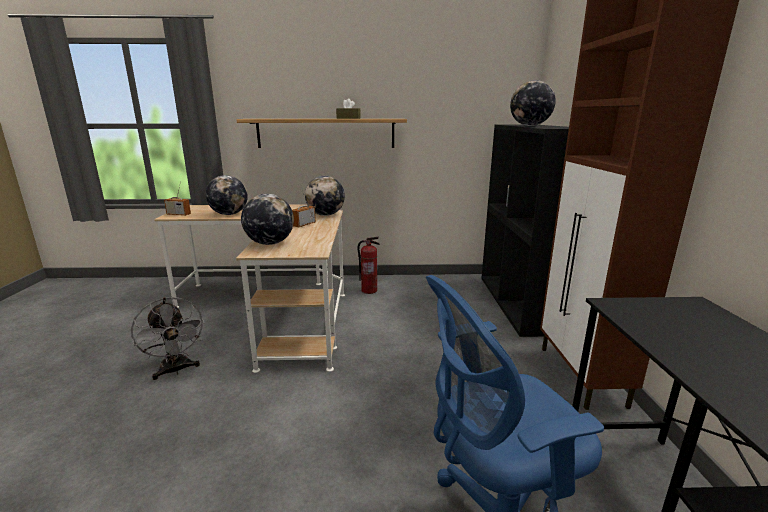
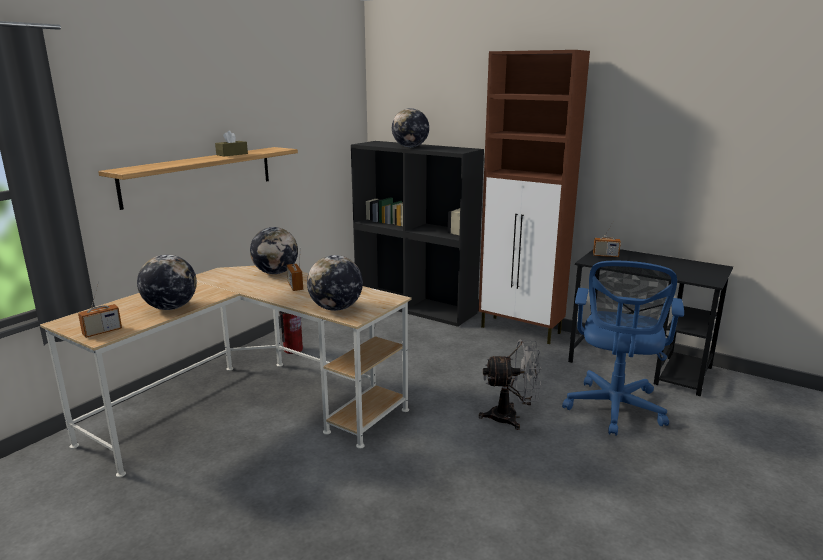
camera: 55 degrees left, 0 degrees up
(176, 370) = (296, 493): grey fan -> grey fan (511, 417)
(669, 310) = (605, 256): none -> radio

